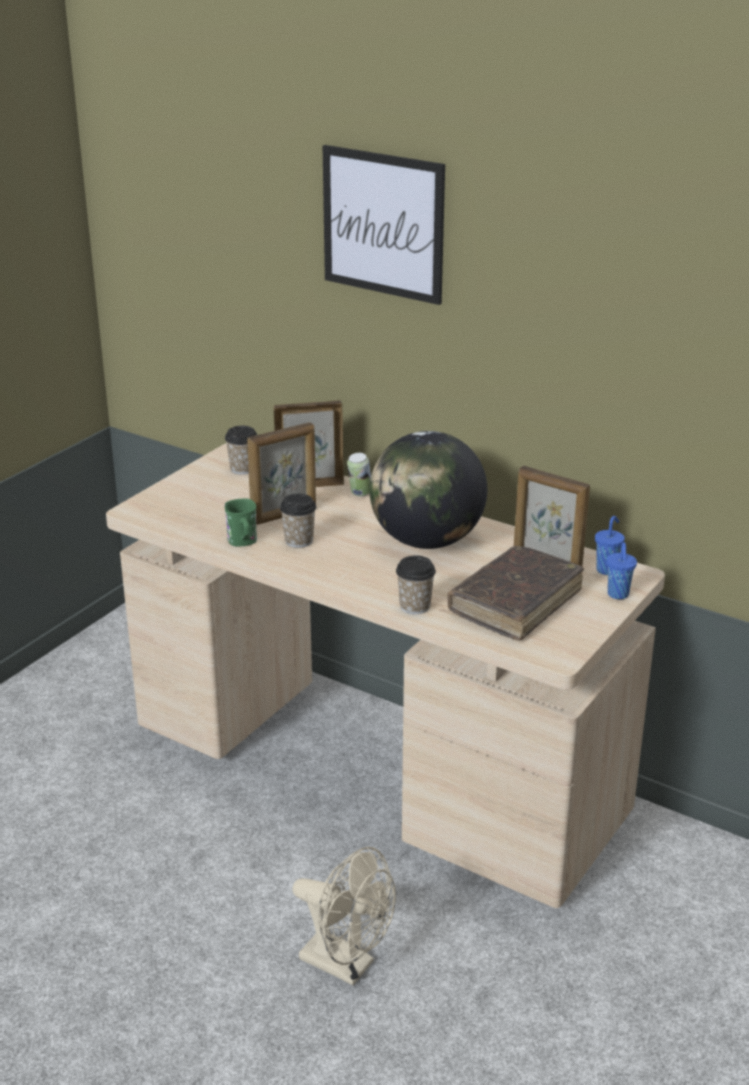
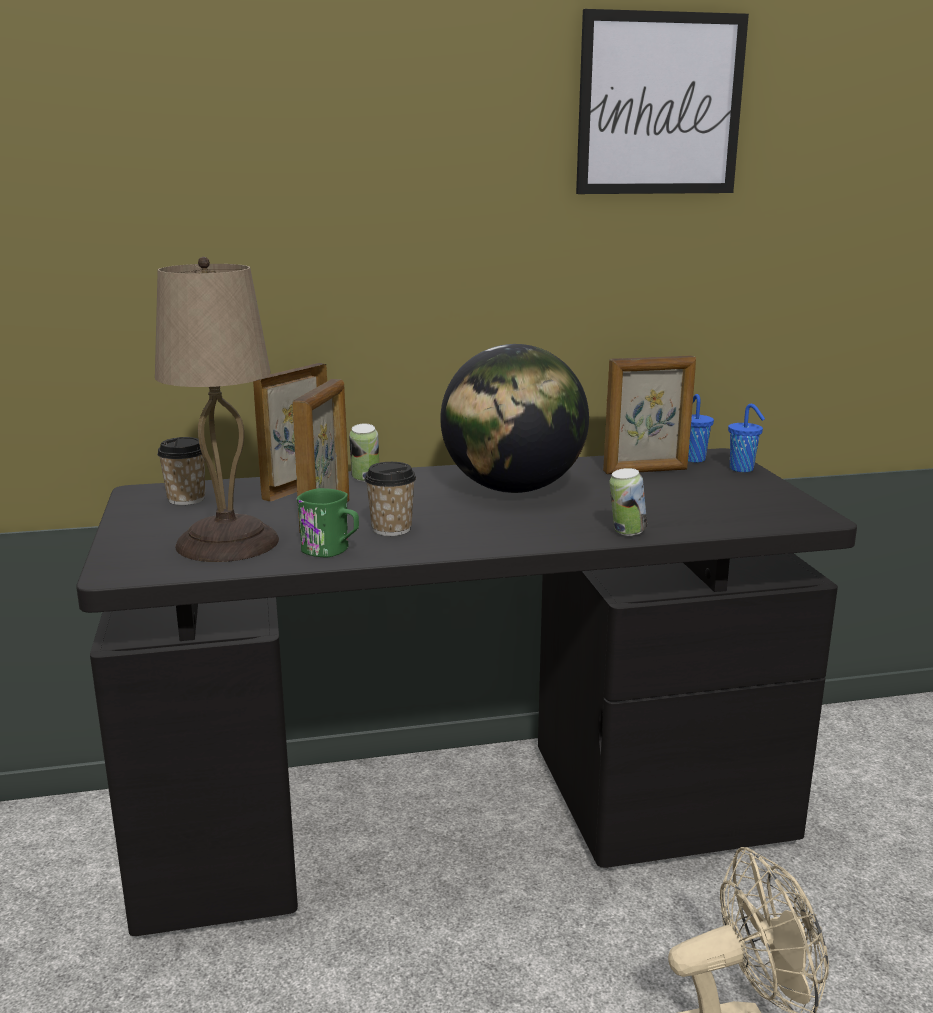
camera: 45 degrees left, 10 degrees down
(210, 512) = (230, 542): none -> beige table lamp
(375, 770) = (466, 824): beige desk -> black desk
(383, 224) = (349, 112): picture -> picture (660, 105)
(415, 606) = (626, 532): cup -> can
(515, 603) = (693, 500): brown book -> none

